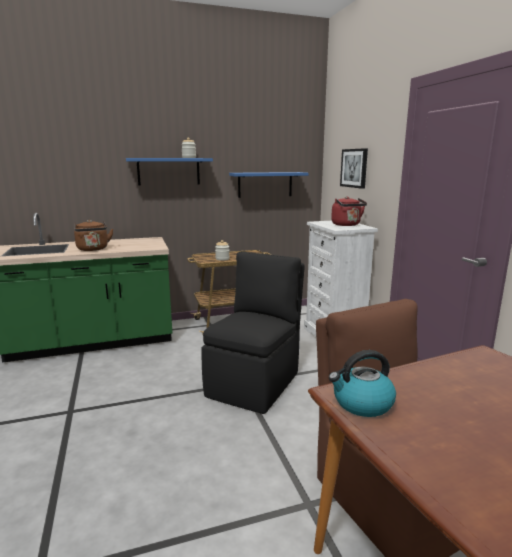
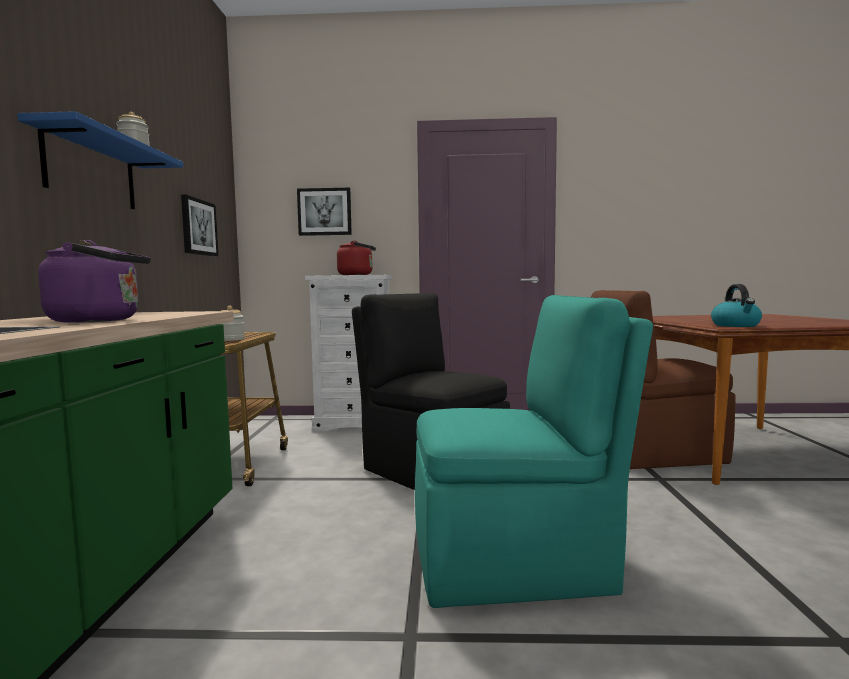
camera: 70 degrees left, 10 degrees down
(93, 249) = (100, 321): brown kettle -> purple kettle
(132, 432) = (515, 562): none -> turquoise chair
(265, 184) = (198, 227): blue shelf -> picture

